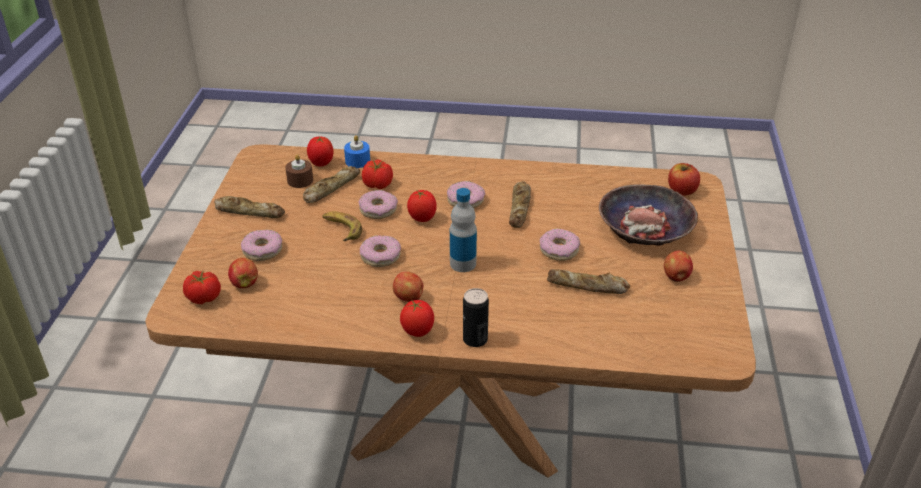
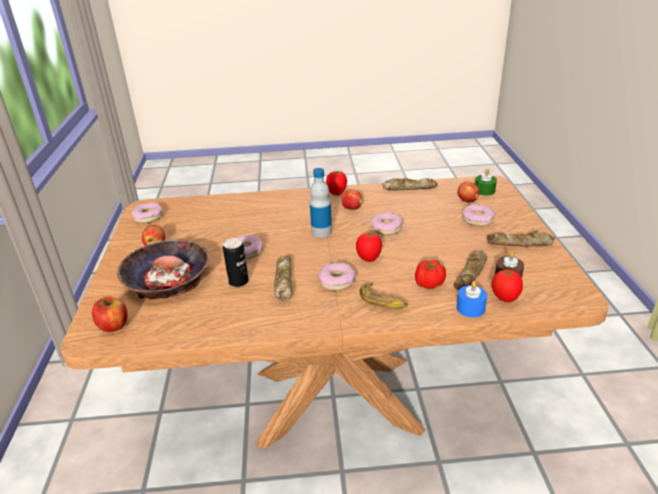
camera: 170 degrees right, 5 degrees down
(204, 298) = (484, 191): tomato -> green candle
(341, 229) = (431, 242): banana -> banana (383, 301)
(378, 209) = (412, 261): donut -> donut (148, 217)
(475, 339) = (300, 195): can -> can (238, 281)
(587, 286) = (225, 230): bread -> bread (409, 188)

